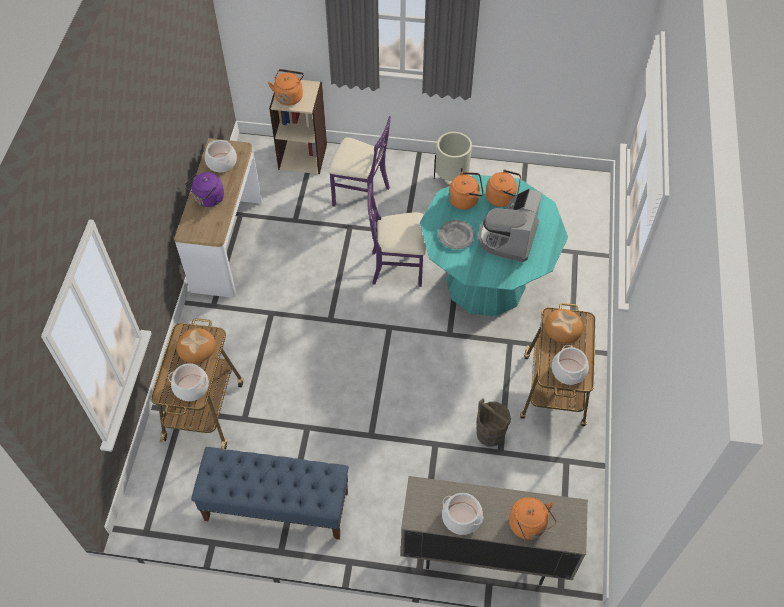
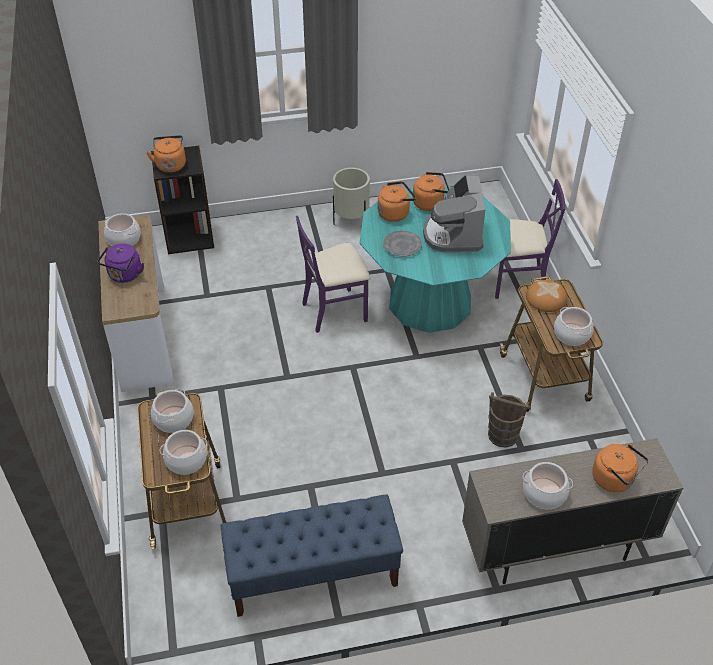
camera: 20 degrees left, 10 degrees down
(196, 347) = (173, 419): bread -> cooking pot
(303, 156) = (189, 236): beige bookcase -> black bookcase
(360, 195) = (266, 256): purple chair -> purple chair (516, 281)

